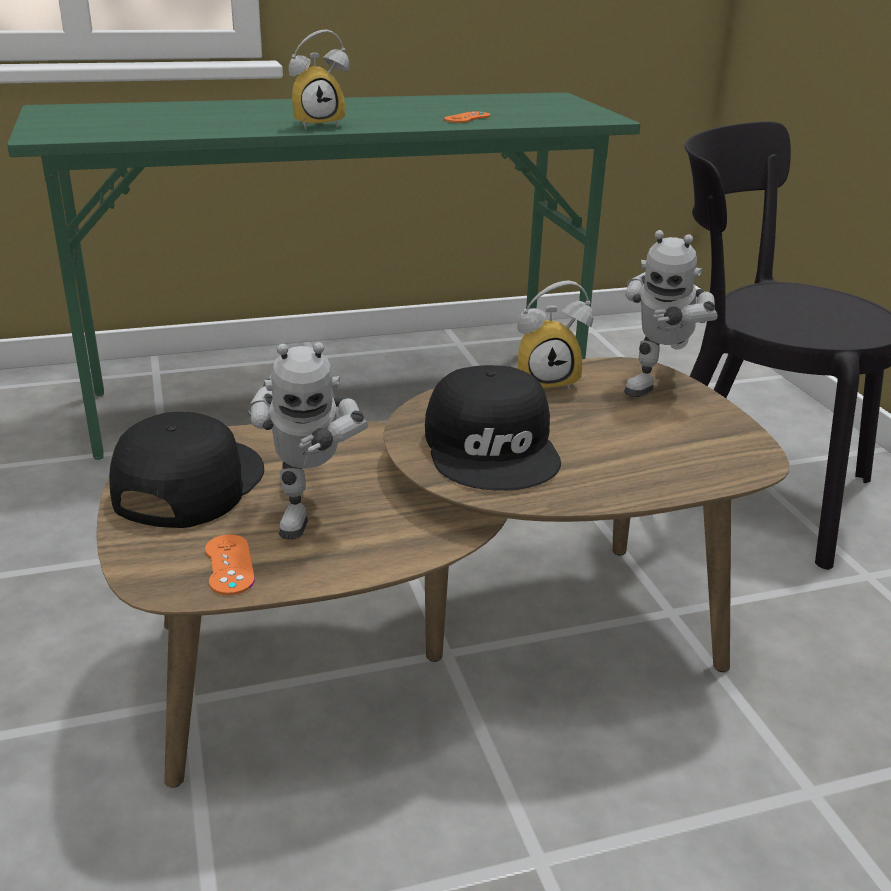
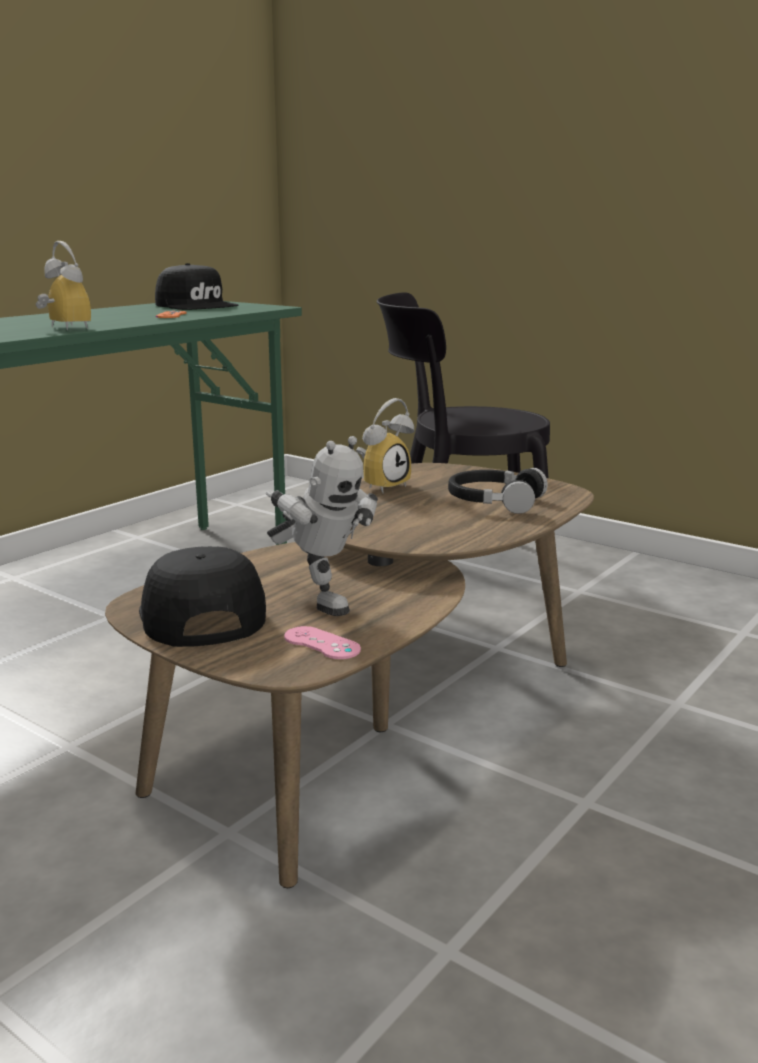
camera: 35 degrees left, 10 degrees down
(229, 565) = (322, 643): orange game controller -> pink game controller
(318, 124) = (62, 328): alarm clock -> alarm clock turned 75 degrees counterclockwise
(493, 448) = (414, 523): black cap -> black cap (197, 305)
(635, 446) = (494, 501): none -> black headphones
(658, 384) = (453, 472): toy robot -> none

